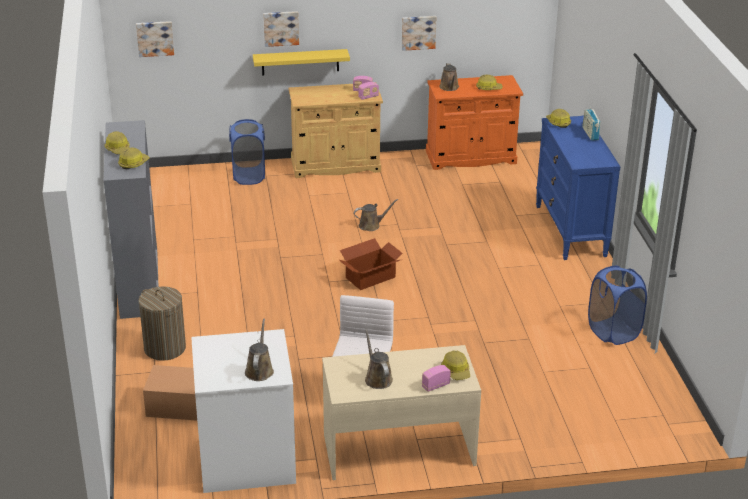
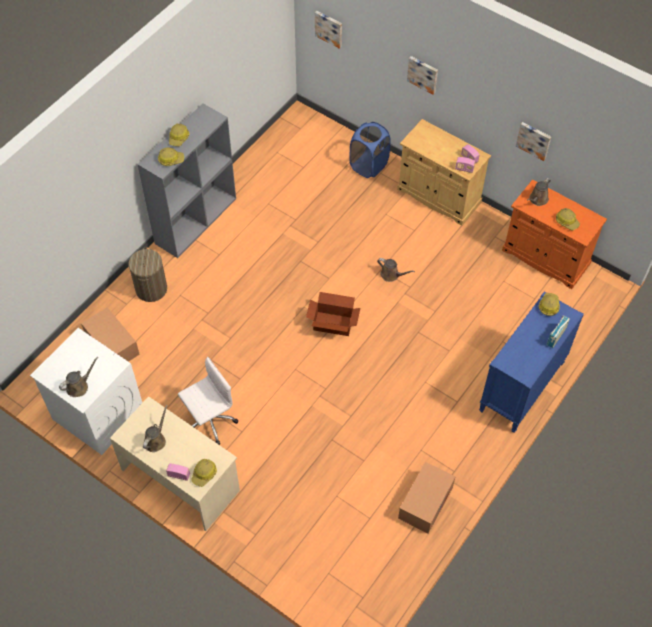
camera: 45 degrees right, 25 degrees up
(300, 62) = (434, 106): yellow shelf -> none
(613, 332) = (425, 502): blue laundry basket -> cardboard box

